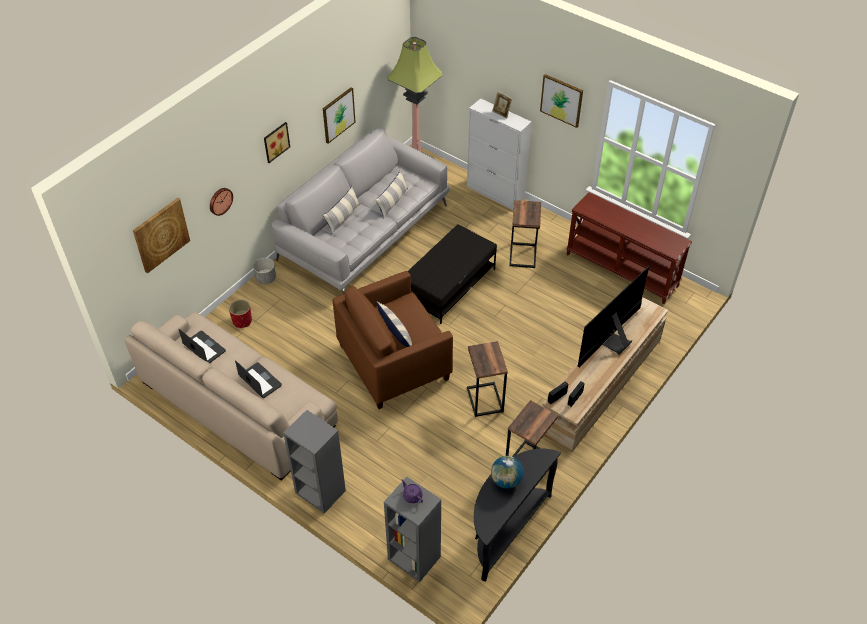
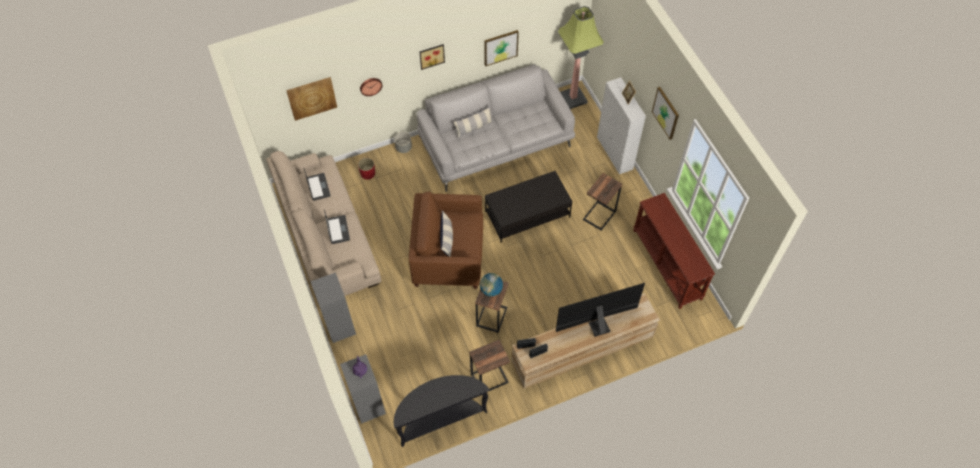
camera: 30 degrees right, 10 degrees up
(392, 202) = (518, 130): pillow -> none
(506, 480) = (438, 390): globe -> globe (491, 290)

